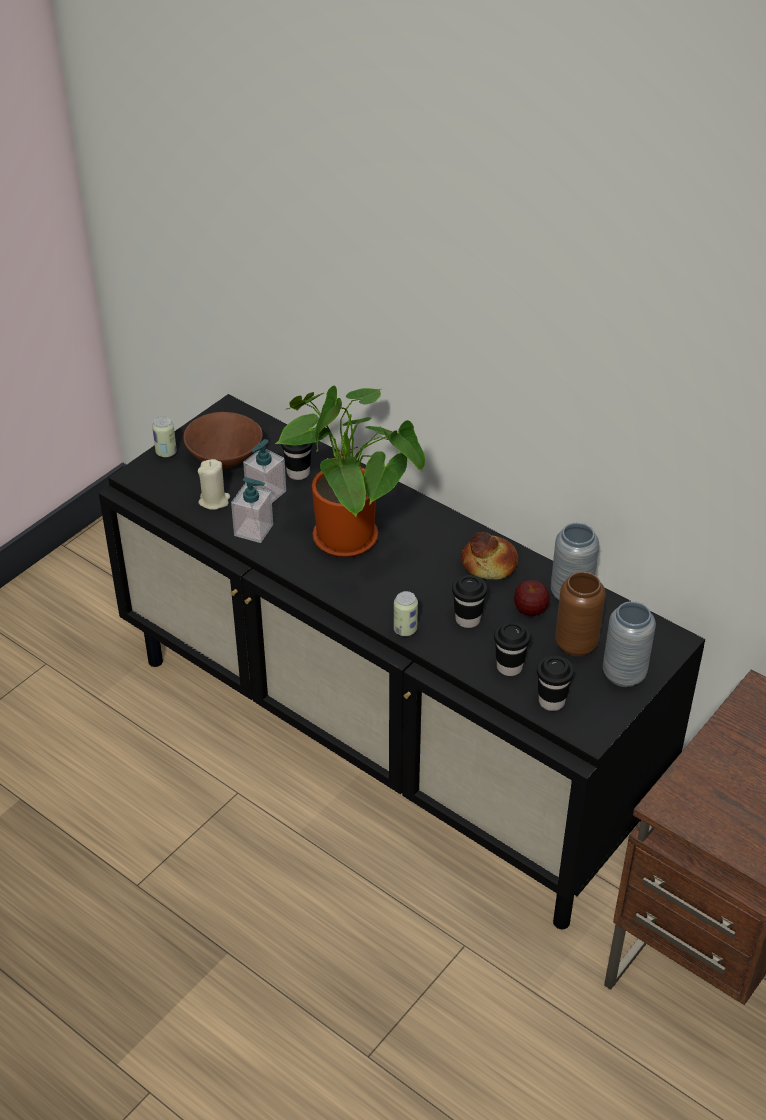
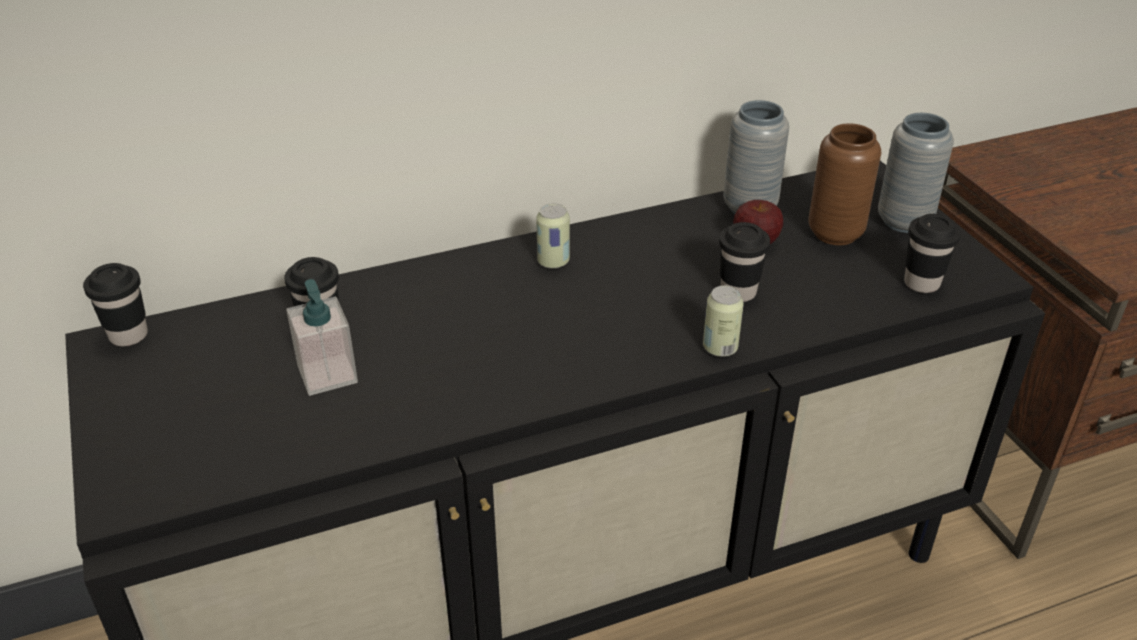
camera: 60 degrees left, 5 degrees down
(166, 452) = (108, 447): can -> can (553, 262)
(214, 501) = (284, 434): beige candle -> none
(225, 460) = (207, 389): brown bowl -> none
(254, 530) = (394, 415): soap dispenser -> none
(352, 542) = (510, 332): potted plant -> none
(489, 565) = (654, 243): bread -> none
(509, 667) = (844, 292): black cup -> black cup (128, 335)

